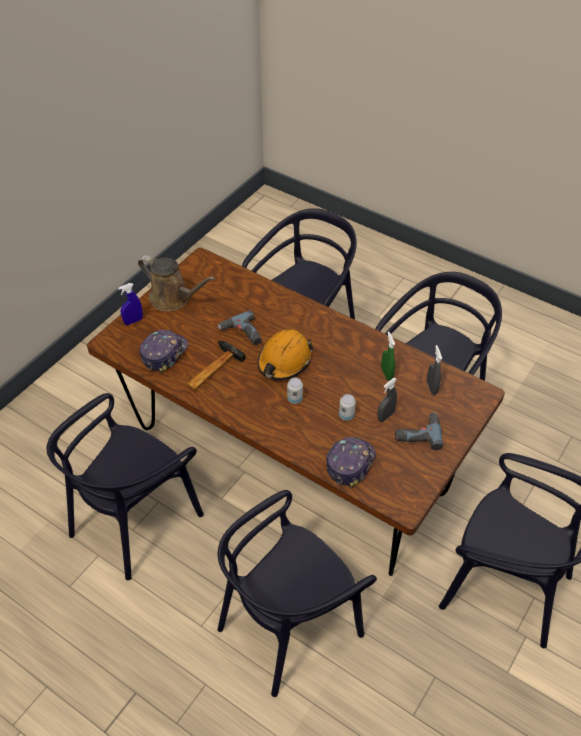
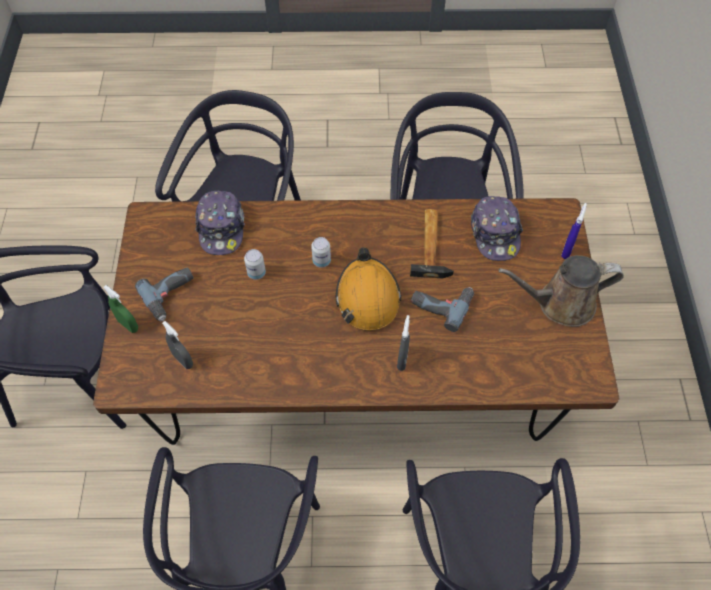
camera: 145 degrees right, 10 degrees up
(385, 416) = (215, 295): grey spray bottle -> grey spray bottle (402, 359)
(386, 373) = (245, 348): green spray bottle -> green spray bottle (128, 325)

